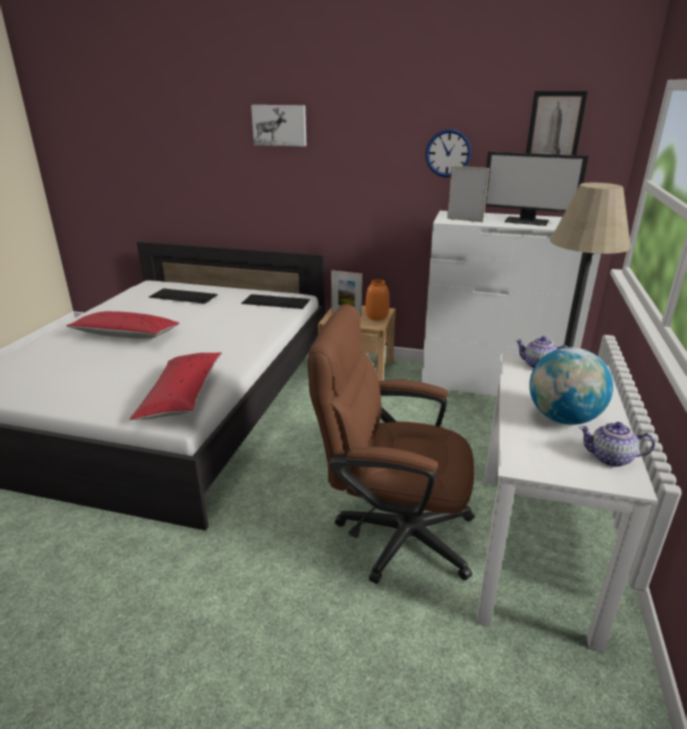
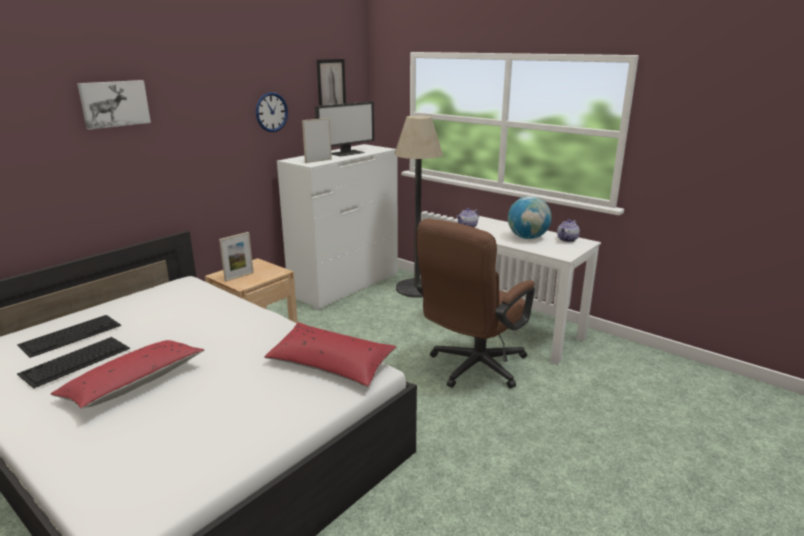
camera: 65 degrees left, 5 degrees down
(275, 301) = (177, 293): keyboard -> keyboard (75, 361)
(376, 317) = (264, 267): orange vase -> none

